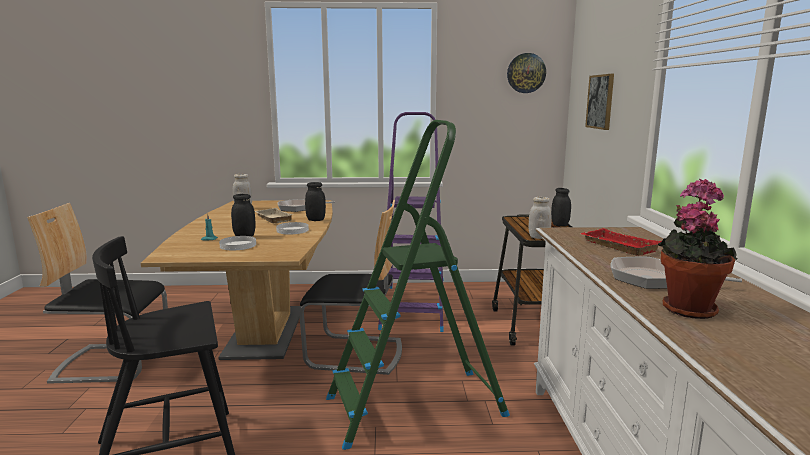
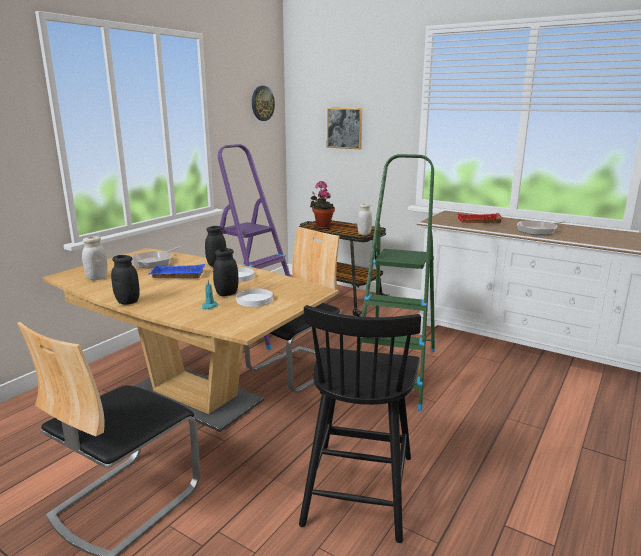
camera: 55 degrees left, 5 degrees up
(272, 219) = (176, 276): beige tray -> blue tray
(560, 225) = (346, 224): black jar -> black jar (128, 302)
(687, 307) = (579, 236): potted plant -> potted plant (322, 227)

